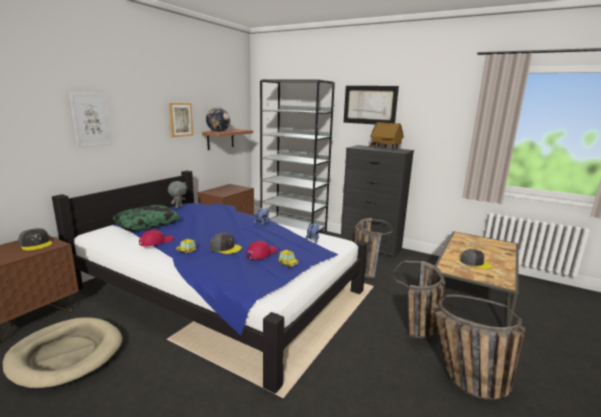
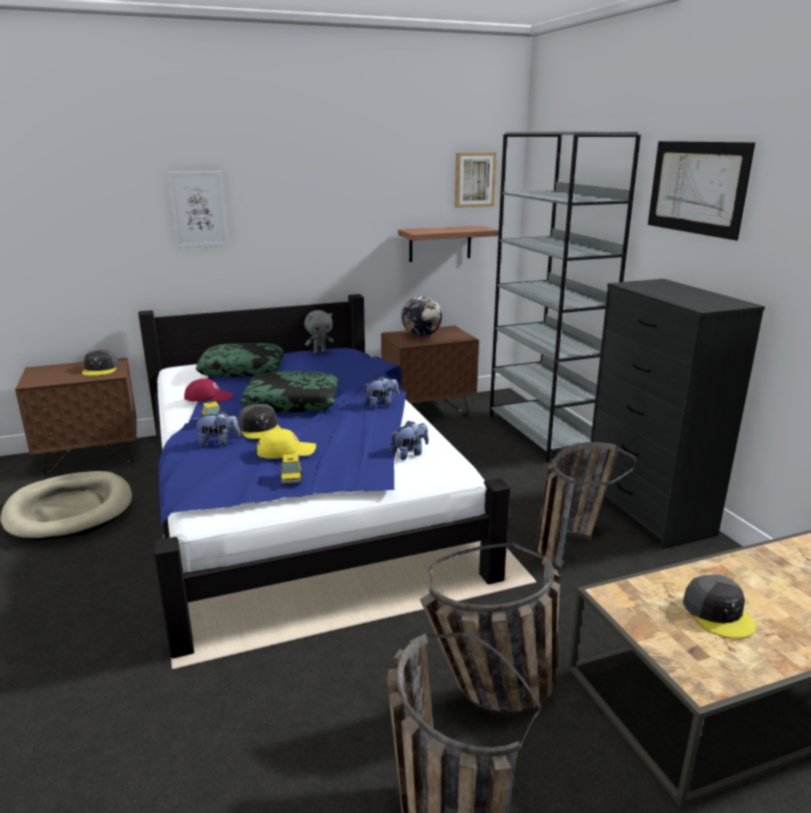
camera: 40 degrees right, 5 degrees up
(180, 119) = (353, 209): picture -> picture (474, 180)
(213, 261) = (218, 443): none -> plush toy
(214, 232) = (291, 402): none -> pillow
(218, 131) = (422, 231): globe -> globe (421, 336)
(261, 253) = (286, 451): red cap -> yellow cap
(385, 148) = (697, 294): toy house -> none

